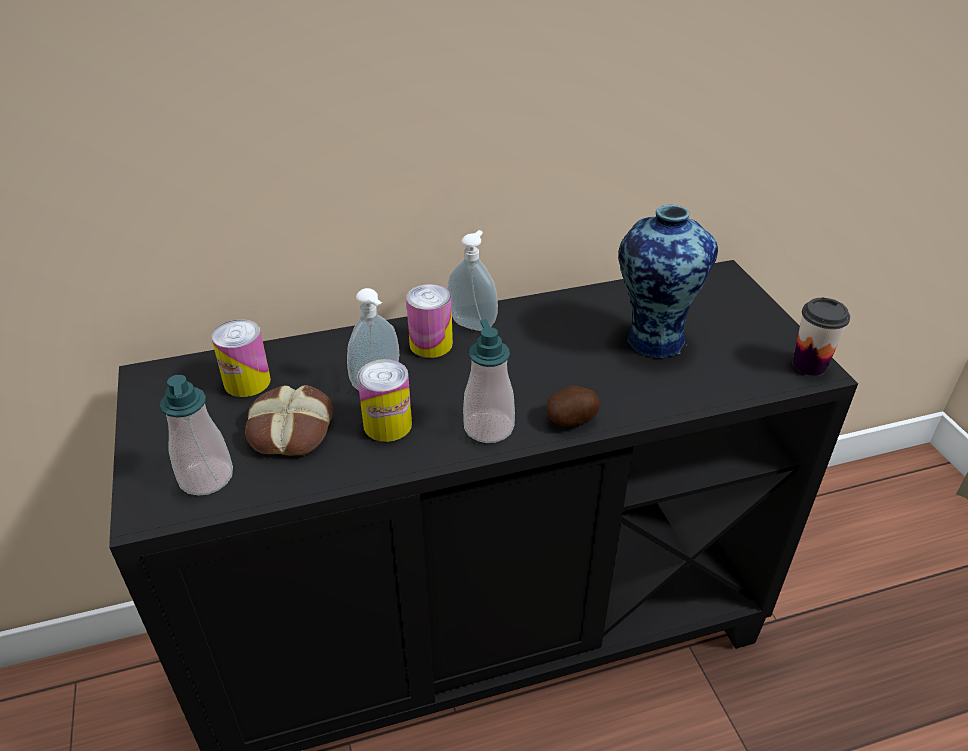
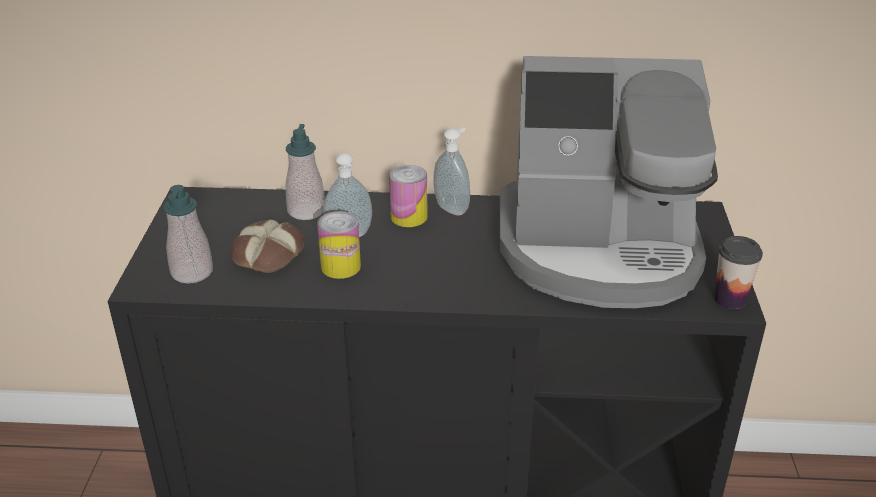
camera: 20 degrees right, 5 degrees down
(247, 382) = (254, 215): can -> none
(488, 427) = (417, 285): soap dispenser -> soap dispenser (306, 211)
(572, 420) = (488, 295): potato -> none
(653, 339) = (599, 250): vase -> coffee machine

